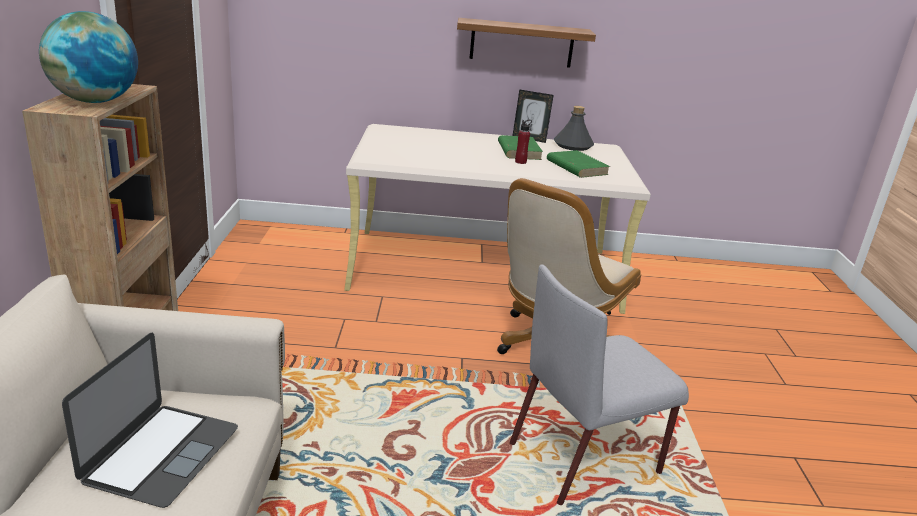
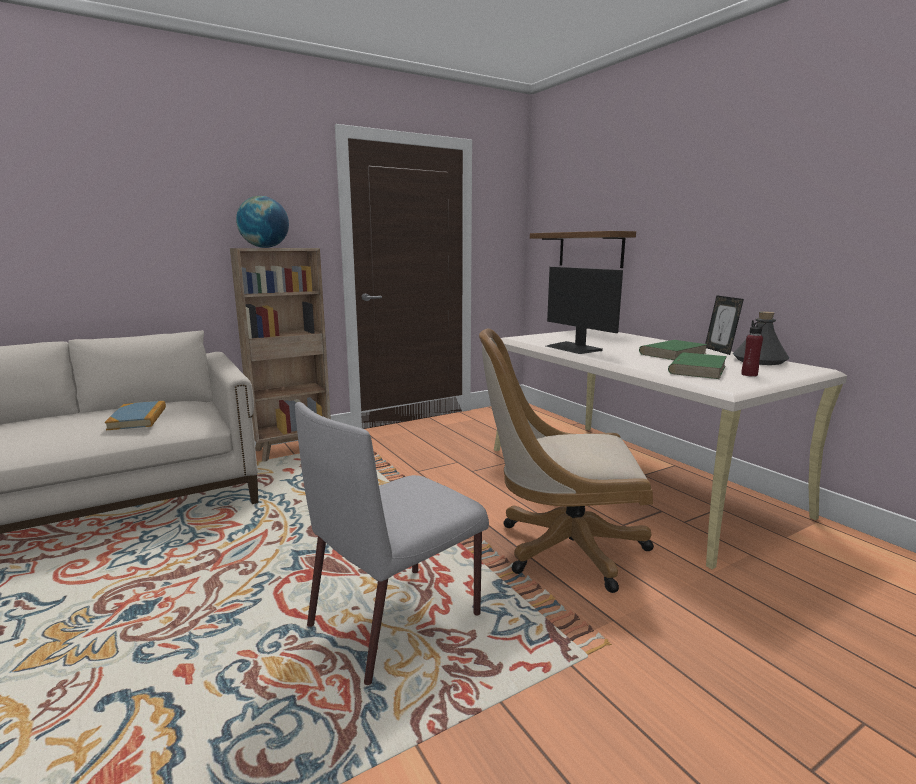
camera: 60 degrees right, 10 degrees down
(161, 453) = (138, 418): laptop -> book
(451, 163) = (574, 348): none -> monitor
(520, 162) = (644, 357): red bottle -> red bottle (749, 374)
(522, 43) = (727, 245): shelf -> shelf (590, 249)
(586, 457) = (397, 618): grey chair -> grey chair turned 75 degrees counterclockwise

